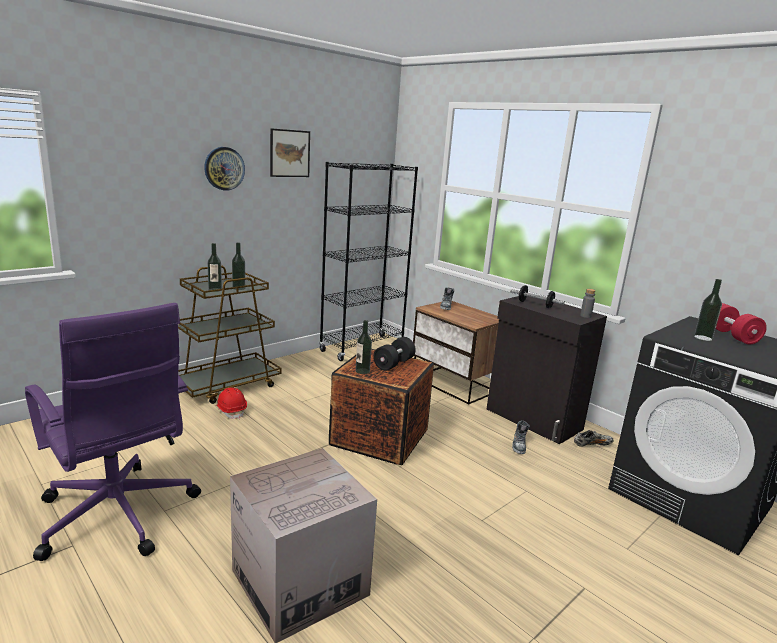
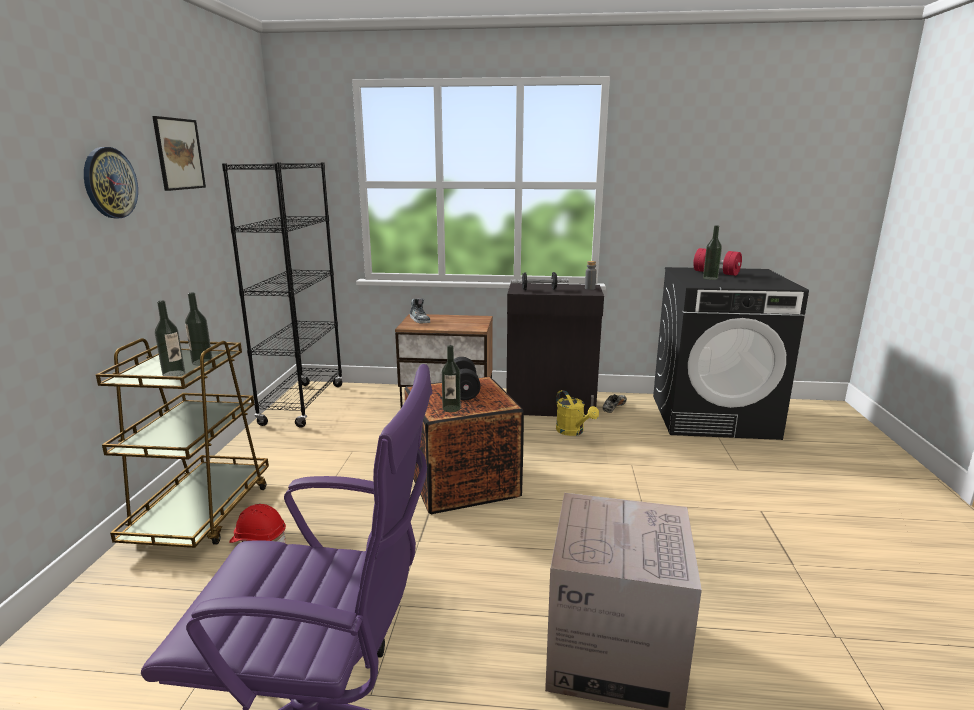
camera: 40 degrees left, 0 degrees up
(519, 445) = (573, 432): shoe -> yellow watering can

